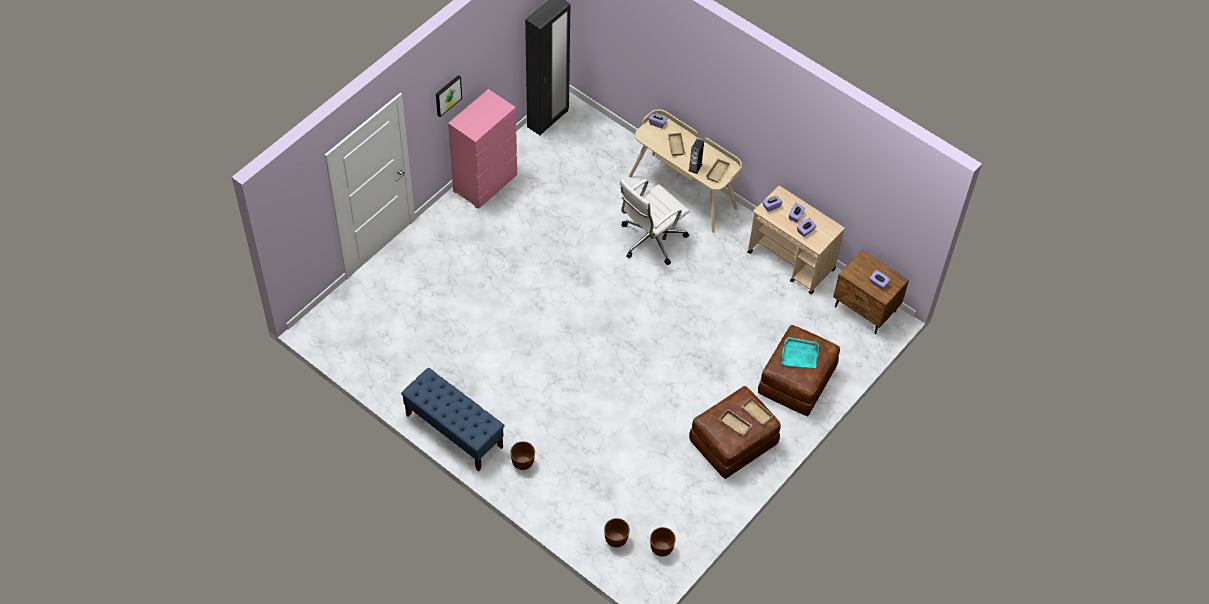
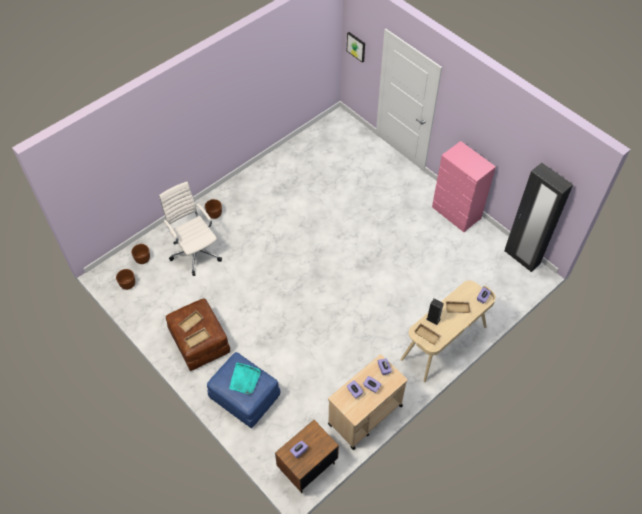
camera: 100 degrees right, 0 degrees up
(447, 95) = (470, 124): picture -> picture (356, 46)
(454, 431) = (247, 181): blue bench -> none
(650, 240) = (395, 313): white office chair -> white office chair (195, 252)
(797, 382) = (244, 397): brown ottoman -> blue ottoman

